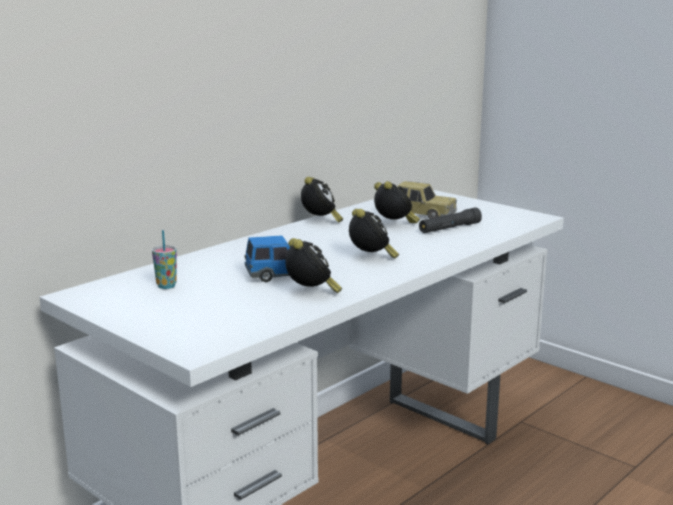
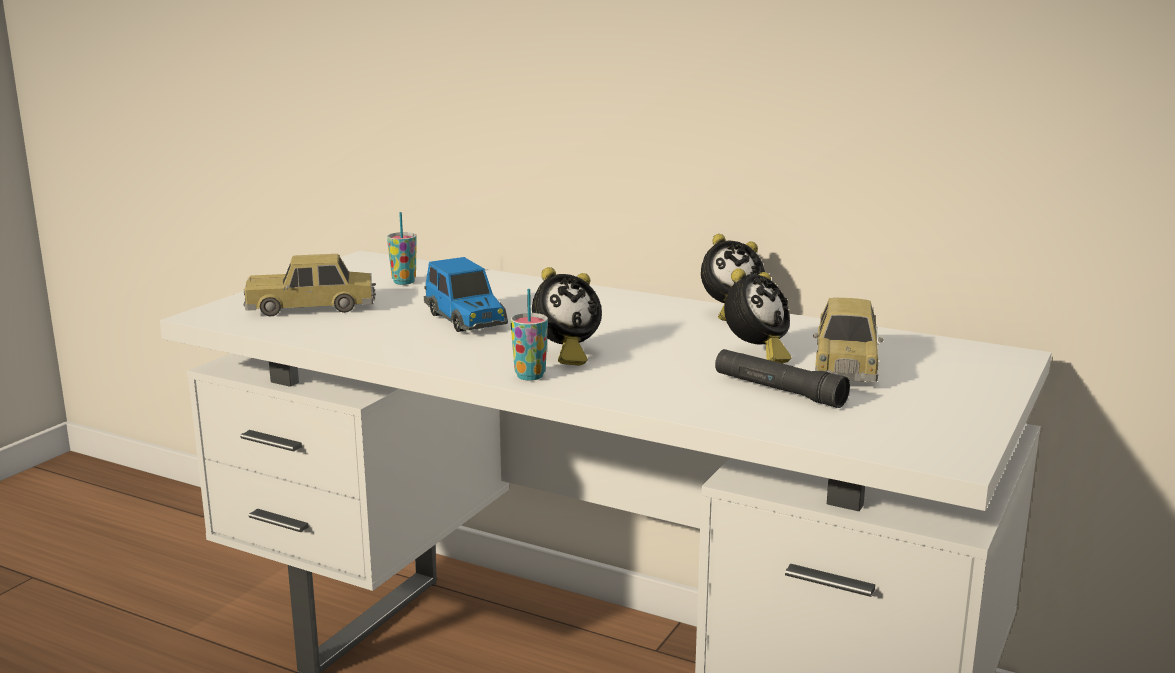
camera: 75 degrees right, 0 degrees up
(208, 315) = (312, 307): none -> toy car
(311, 293) = (399, 339): alarm clock -> none
(405, 268) = (530, 376): none -> cup

